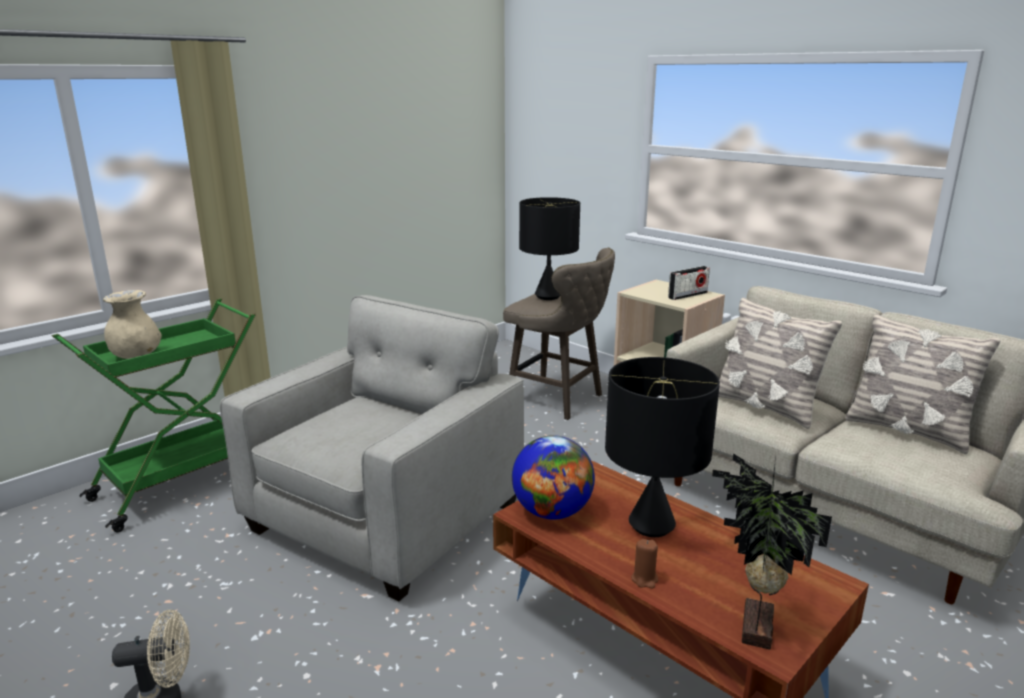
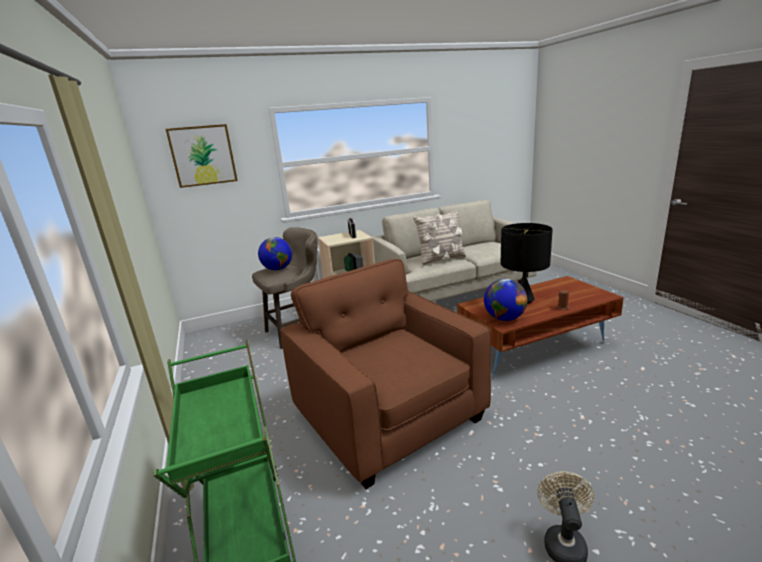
camera: 65 degrees left, 0 degrees up
(136, 356) = (217, 435): beige vase -> none
(385, 517) = (389, 416): grey armchair -> brown armchair
(548, 297) = (278, 269): black table lamp -> globe
(562, 117) = (203, 155): none -> picture
(753, 628) = (594, 296): potted plant -> none
(907, 431) = (475, 246): beige pillow -> none

